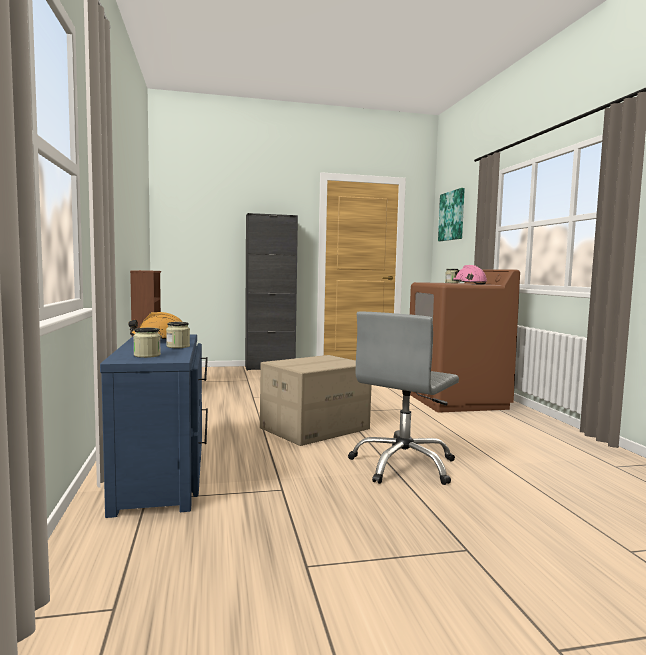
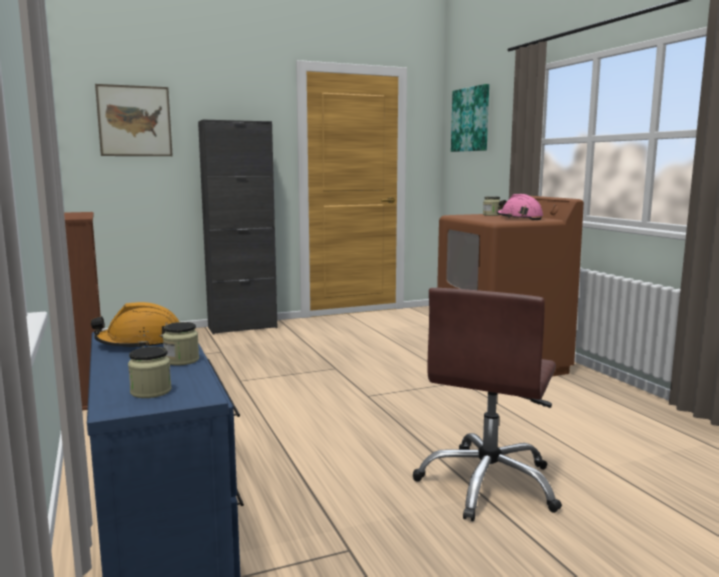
camera: 10 degrees left, 5 degrees up
(201, 214) = (134, 121): none -> picture
(314, 428) = (346, 430): cardboard box -> none
(404, 465) = (489, 484): grey office chair -> brown office chair

